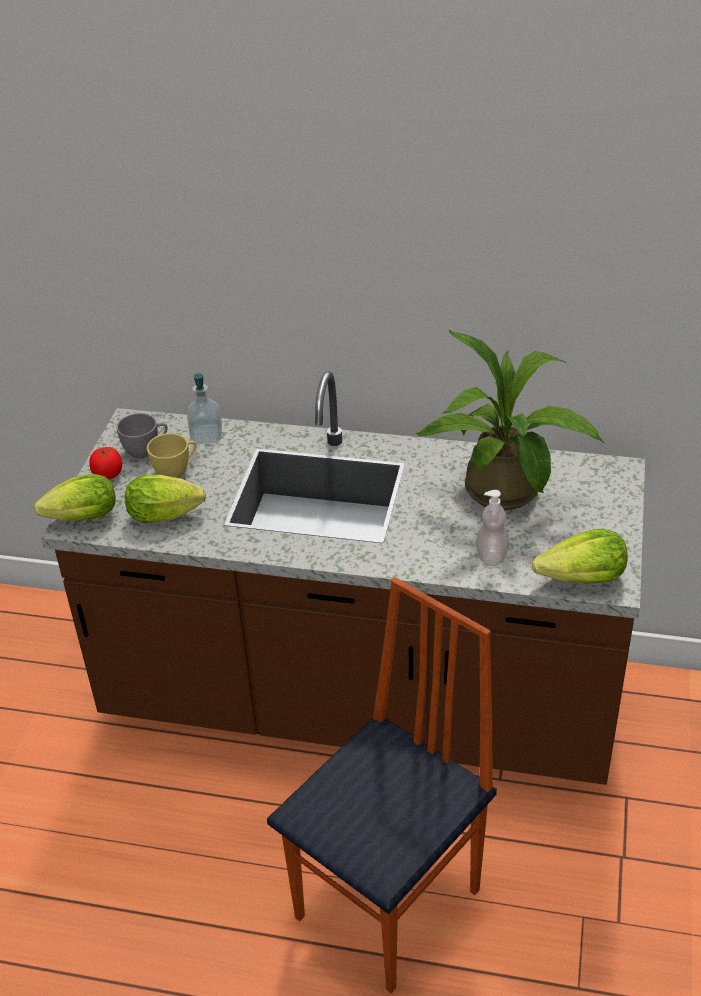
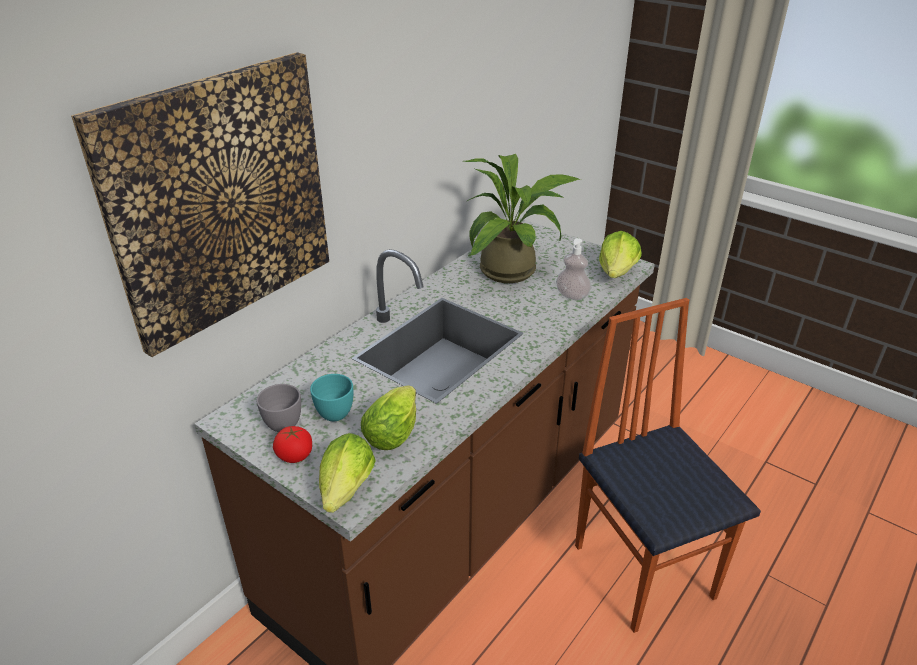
camera: 65 degrees left, 5 degrees down
(169, 241) = (220, 200): none -> picture
(176, 470) = (335, 410): yellow cup -> turquoise cup
(206, 436) = (304, 379): soap dispenser -> none

